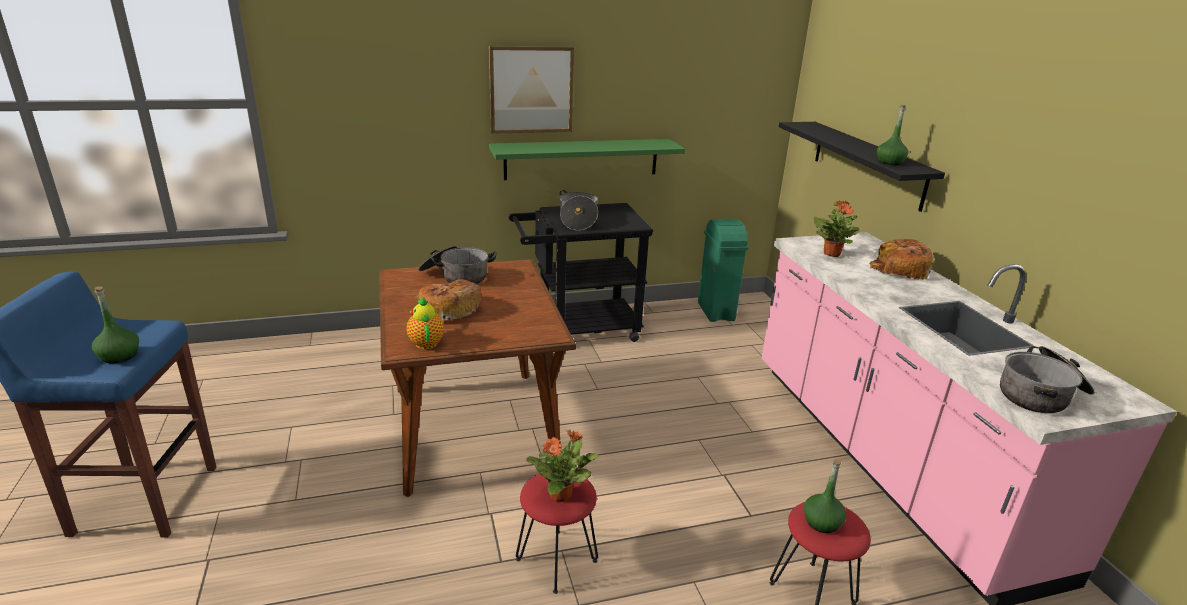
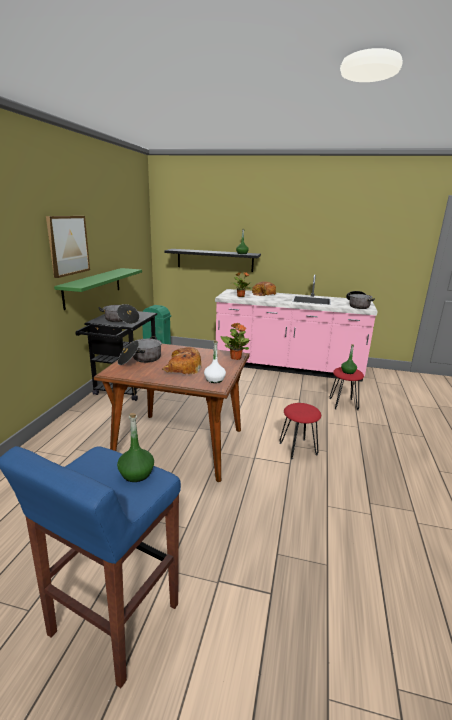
camera: 60 degrees left, 5 degrees down
(426, 342) = (214, 380): teapot -> white bottle
(561, 494) = (306, 409): potted plant -> potted plant (235, 358)

